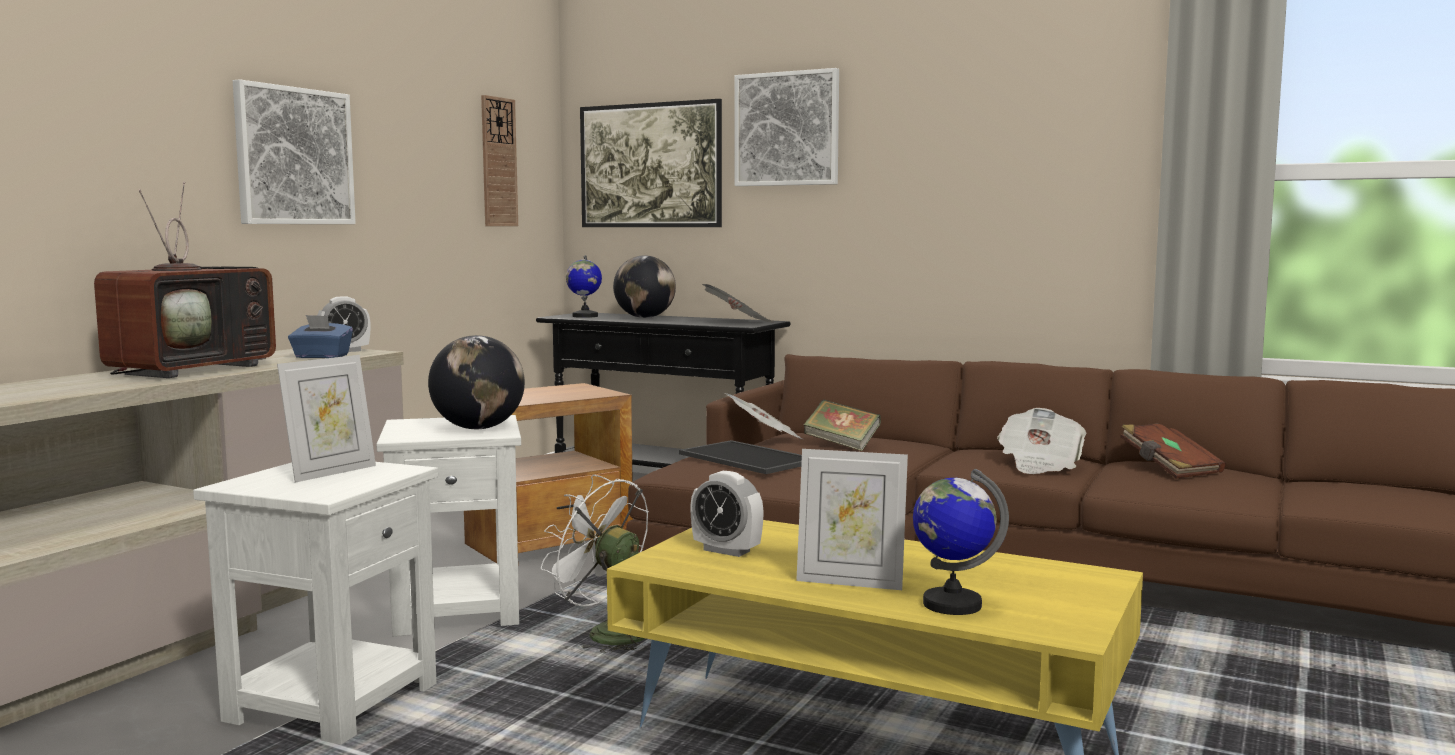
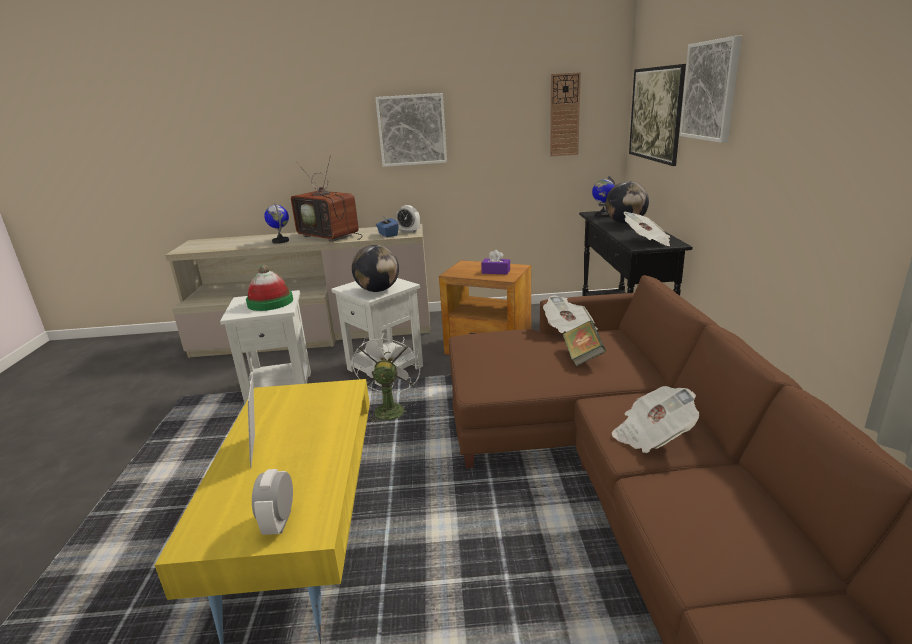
camera: 60 degrees right, 15 degrees up
(193, 369) = (331, 236): television -> television turned 45 degrees clockwise
(331, 472) = (270, 302): picture frame -> hat
(567, 392) = (496, 271): none -> purple tissue box
(726, 550) = (297, 402): alarm clock -> alarm clock (279, 522)
(749, 458) = (509, 345): tray -> none
(951, 604) = (230, 490): globe -> globe (281, 241)
(1168, 468) = (737, 500): brown book -> none

